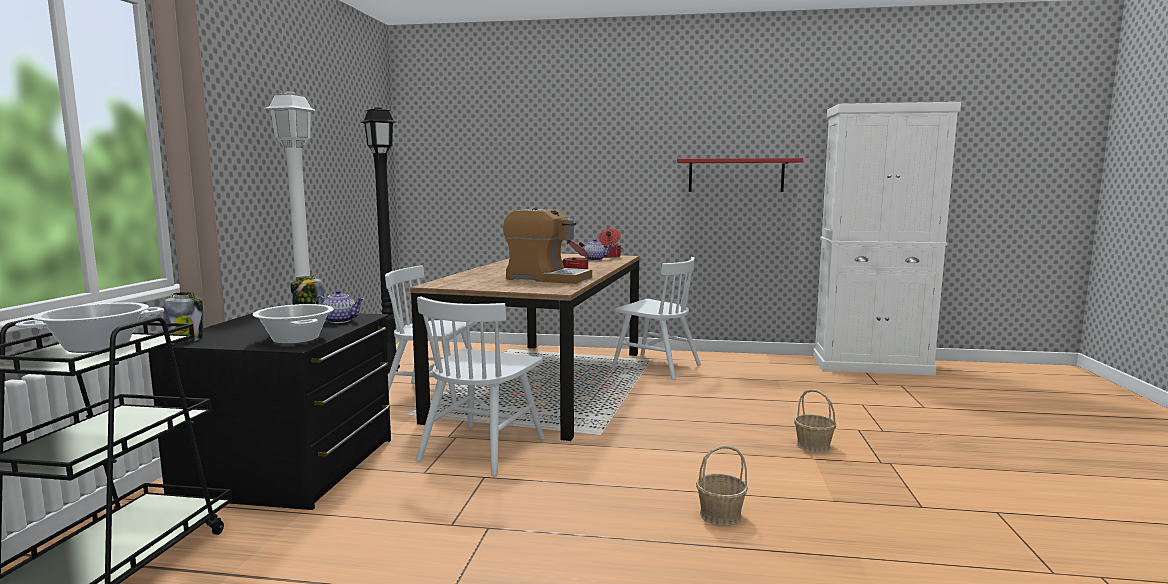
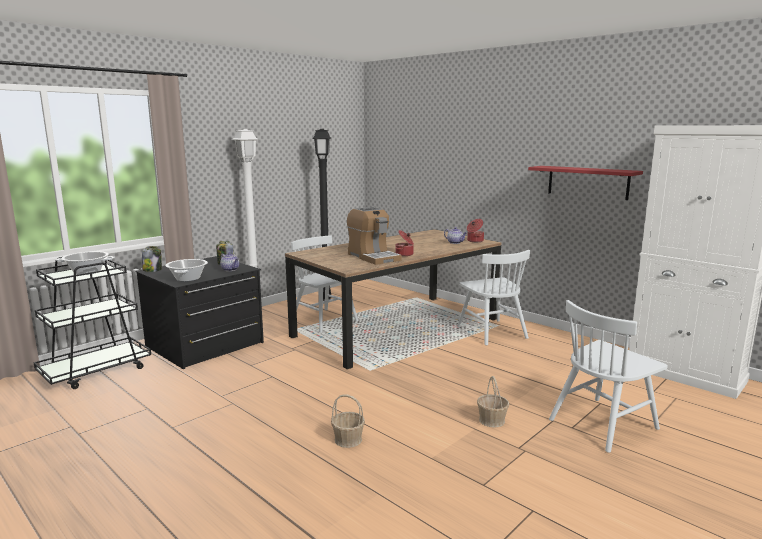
camera: 35 degrees right, 5 degrees up
(482, 449) = (296, 360): white chair -> white chair (603, 424)

